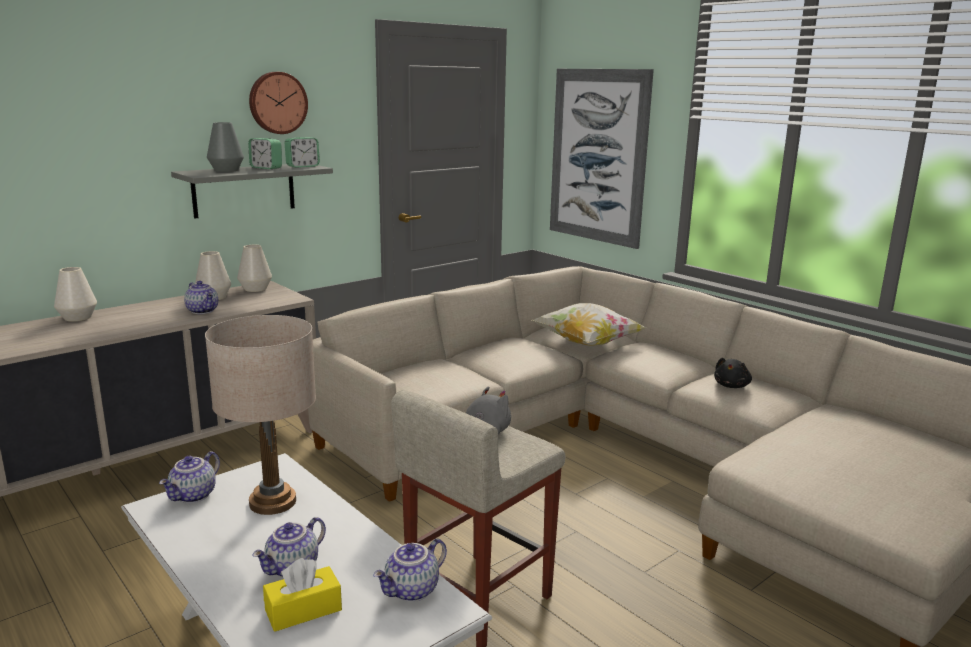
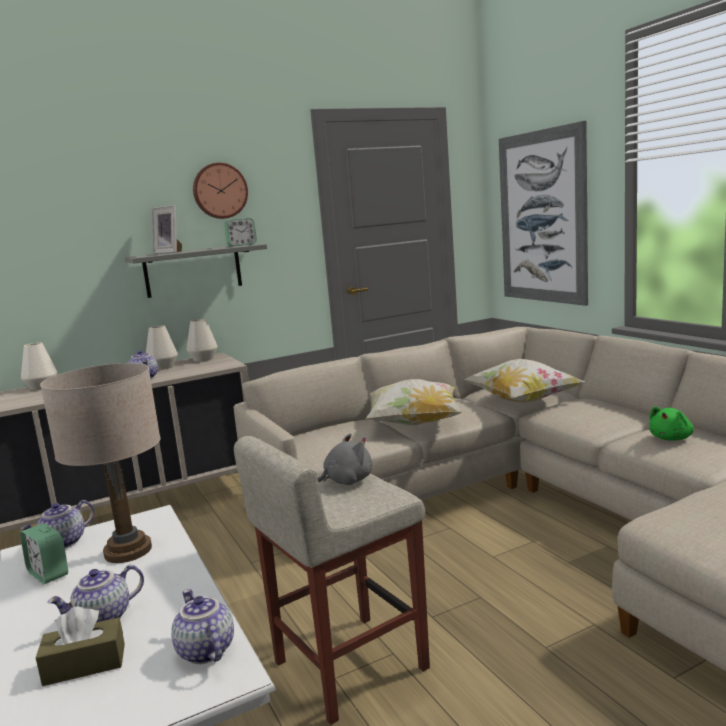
camera: 15 degrees right, 5 degrees down
(226, 170) = (170, 252): grey vase -> picture frame
(266, 168) = (208, 248): alarm clock -> alarm clock (48, 573)
(303, 610) = (85, 664): yellow tissue box -> brown tissue box
(412, 591) = (204, 651): teapot -> teapot turned 90 degrees clockwise
(491, 365) = (414, 423): none -> pillow
(732, 386) = (671, 438): black plush toy -> green plush toy

